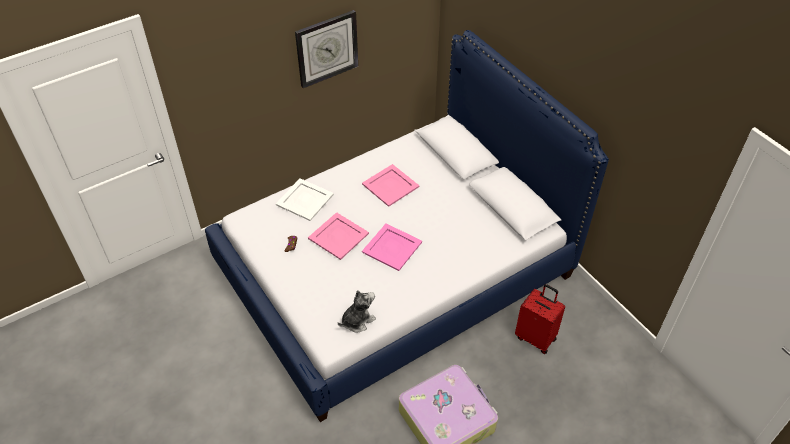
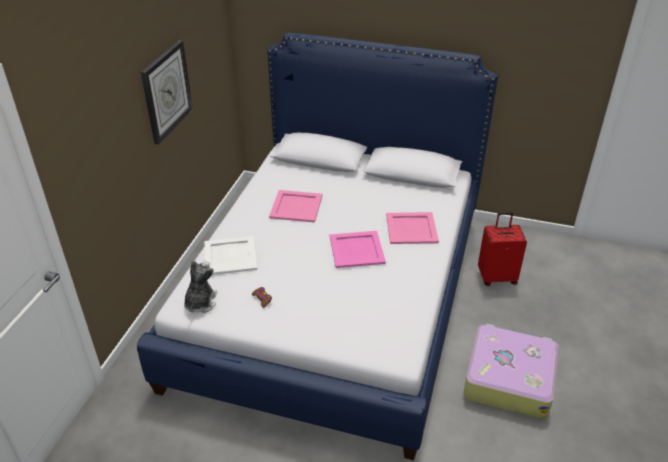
camera: 40 degrees left, 10 degrees down
(338, 236) = (299, 267): pink tray -> pink tray (412, 228)
(357, 320) = (400, 322): plush toy -> plush toy (200, 302)

